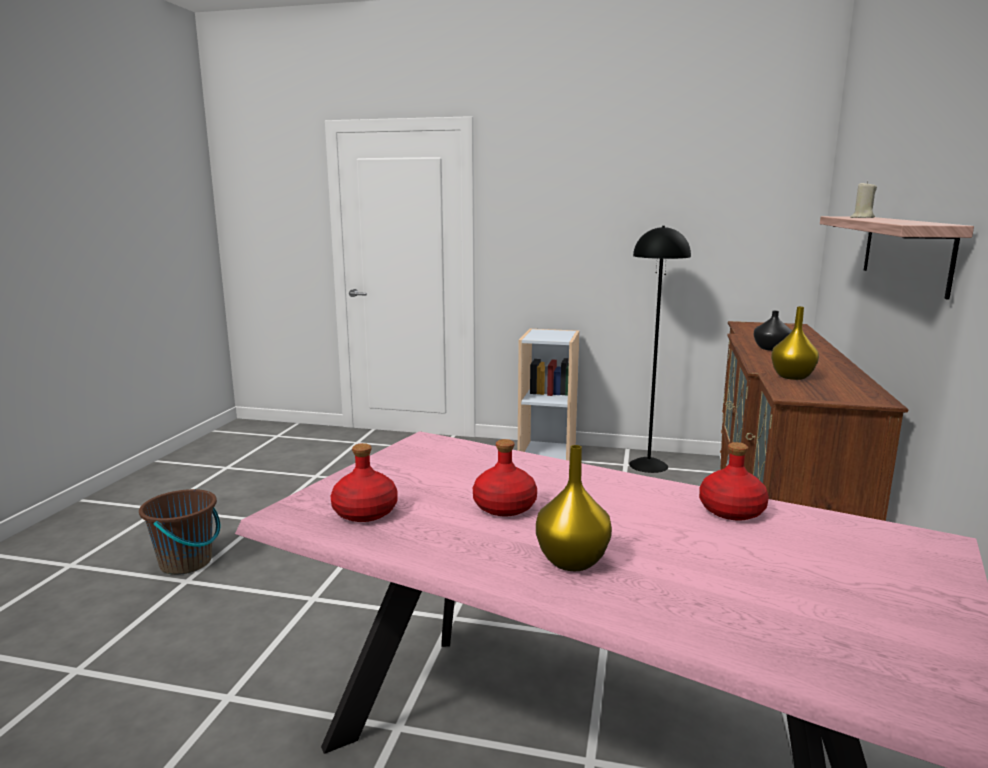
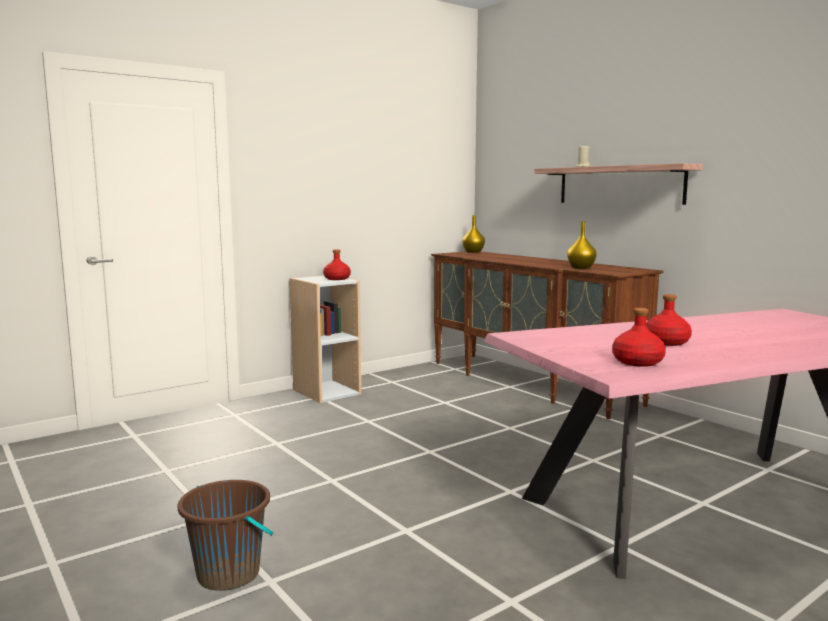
camera: 50 degrees left, 5 degrees down
(573, 561) = (757, 346): yellow vase -> yellow vase (473, 252)
(649, 465) = (406, 378): black floor lamp -> none
(731, 511) = (719, 320): red bottle -> red bottle (337, 279)
(772, 348) = (516, 260): black vase -> none

